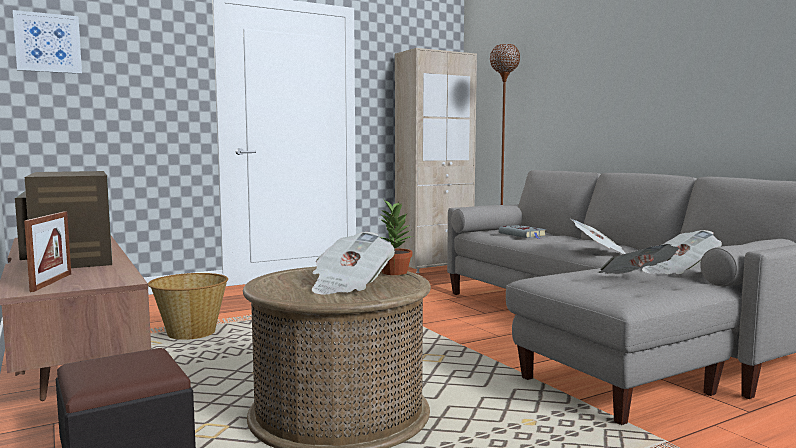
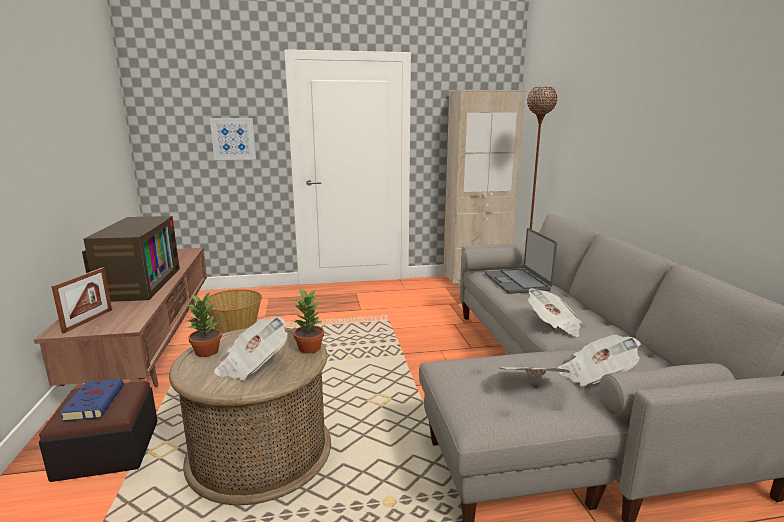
camera: 20 degrees right, 10 degrees up
(48, 43) = (162, 104): picture -> picture (233, 138)
(119, 367) = (94, 402): none -> blue book
(277, 283) = (207, 352): none -> potted plant
(523, 235) = (517, 282): grey book -> laptop

